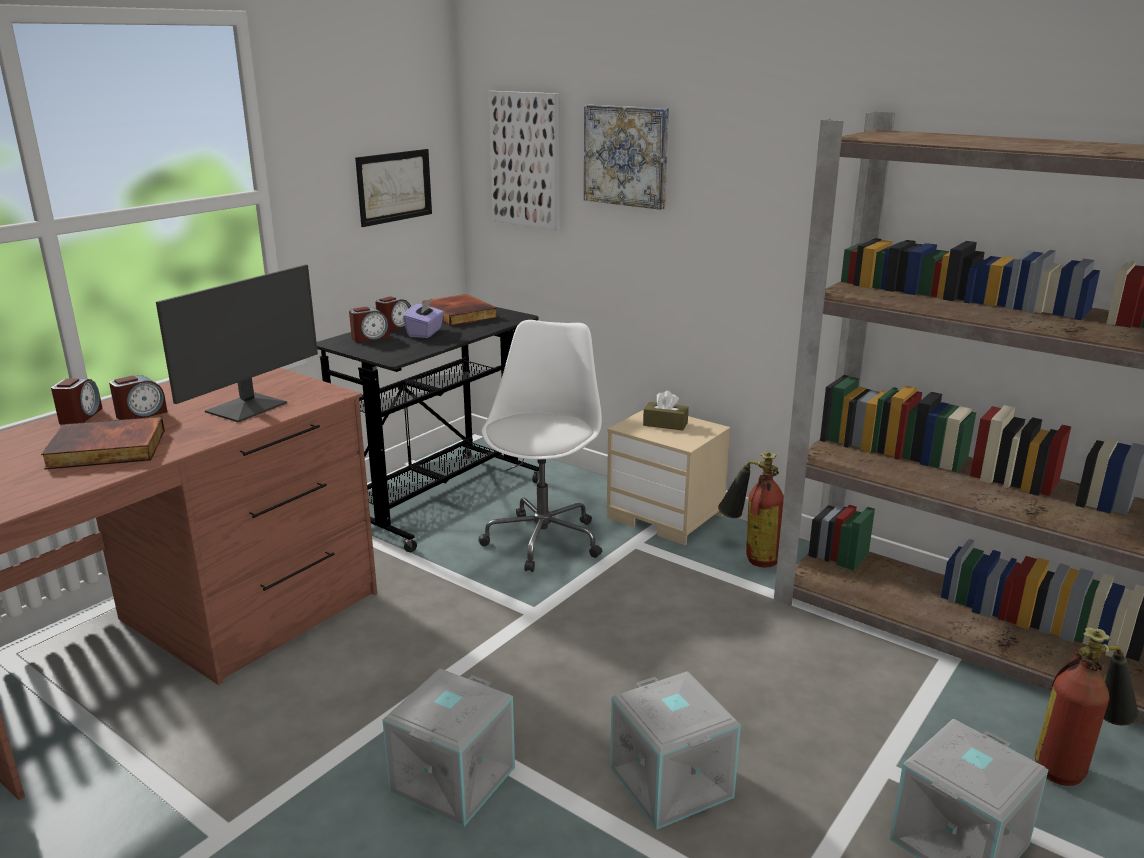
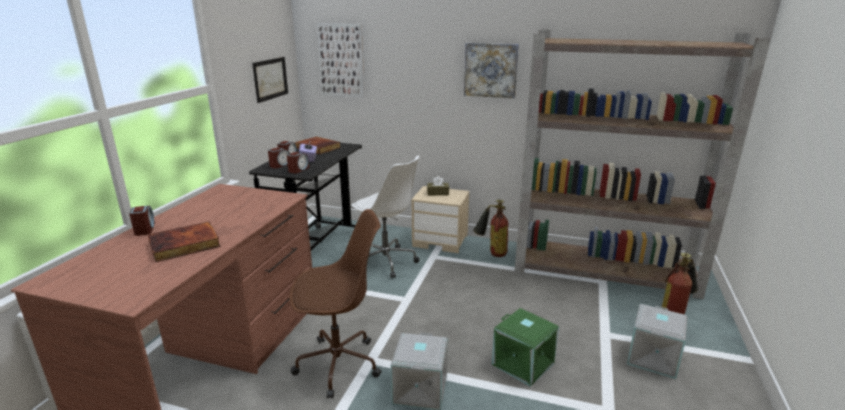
camera: 20 degrees left, 0 degrees up
(141, 414) = (185, 223): alarm clock -> alarm clock (298, 170)
(248, 408) = (249, 210): monitor -> none
(352, 702) = (341, 364): none -> brown office chair
(544, 540) = (387, 262): white office chair -> white office chair turned 135 degrees clockwise
(626, 156) = (404, 56): picture -> picture (491, 70)
(673, 782) = (524, 363): grey storage box -> green storage box

